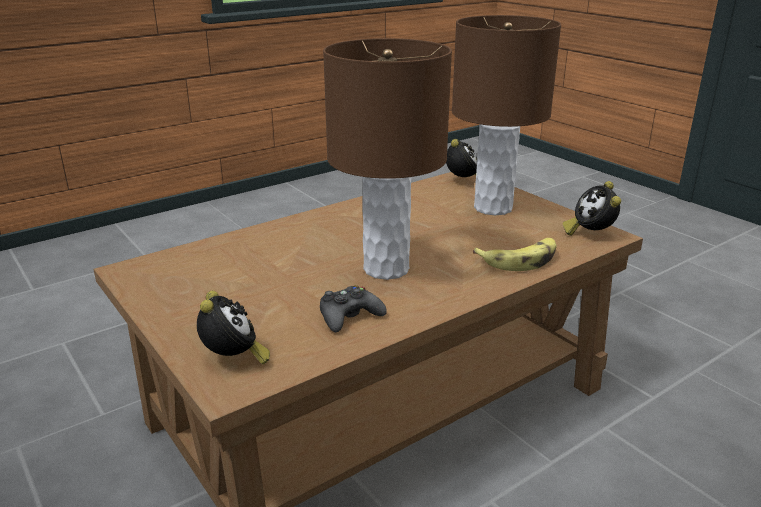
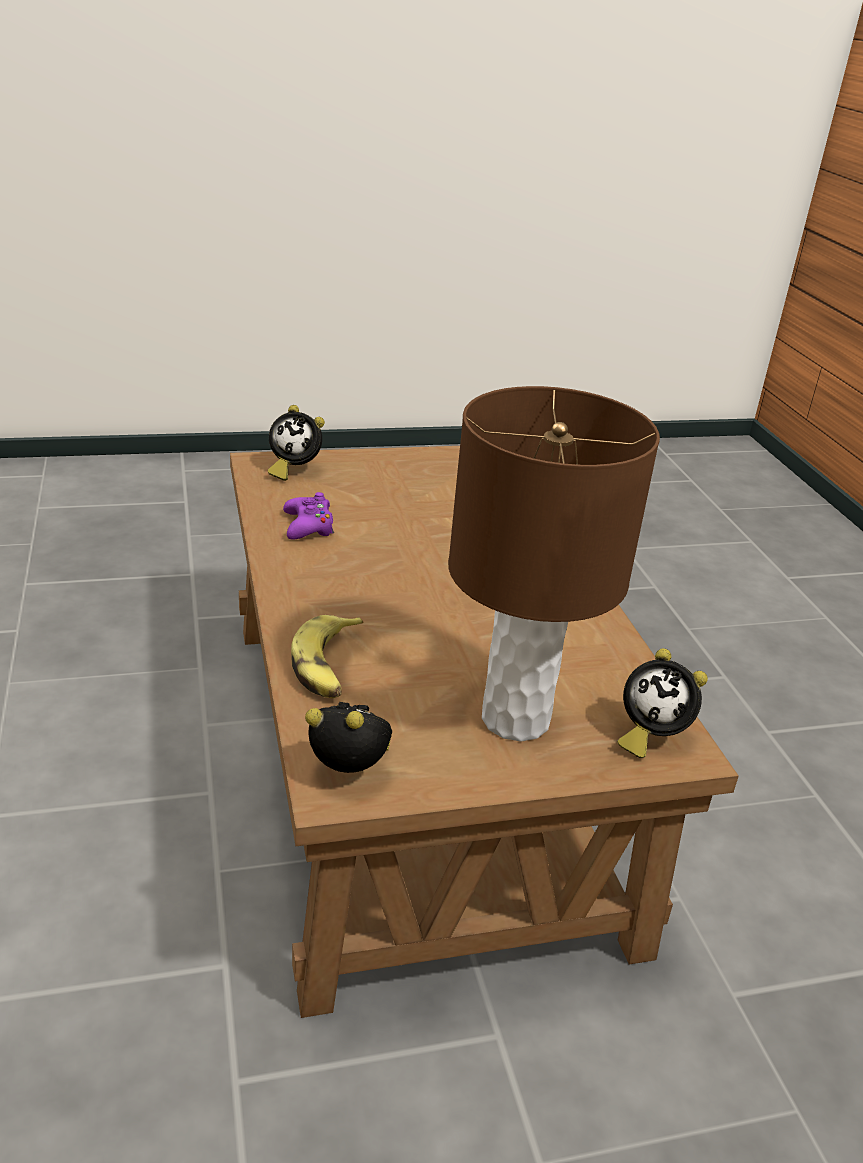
camera: 110 degrees right, 5 degrees up
(349, 316) = (308, 526): black game controller -> purple game controller
(385, 269) = (386, 570): brown table lamp -> none

